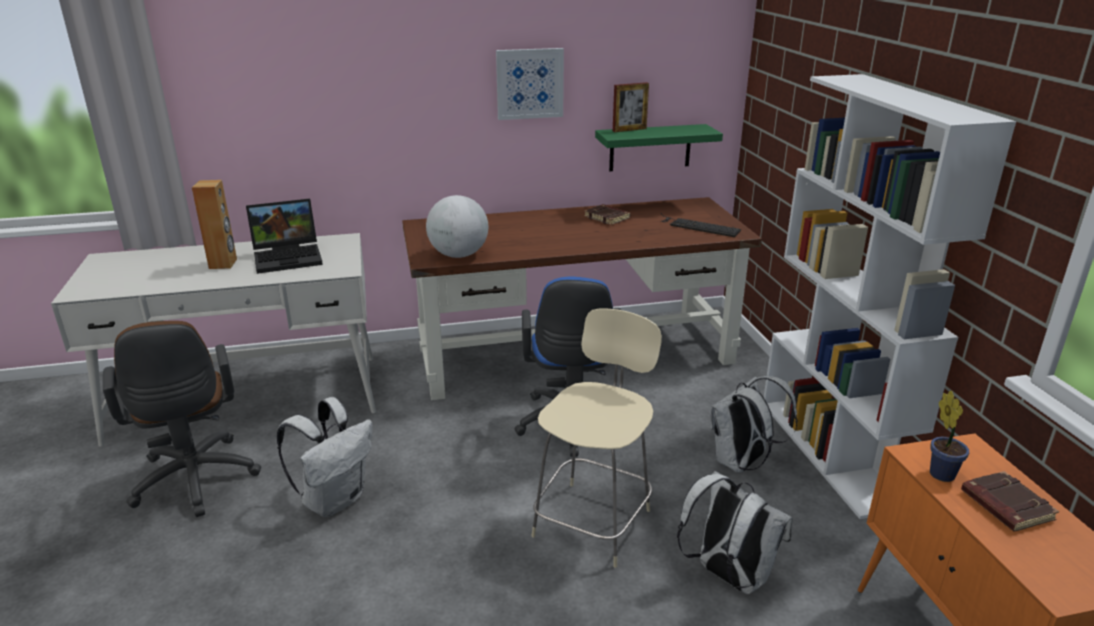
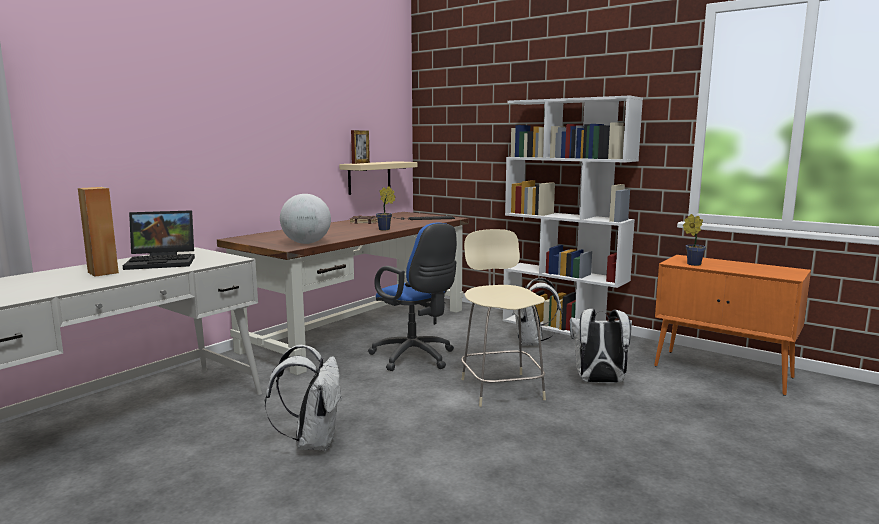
camera: 40 degrees left, 15 degrees down
(195, 482) = (158, 482): brown office chair -> none
(289, 257) = (163, 262): laptop -> laptop turned 45 degrees clockwise
(529, 83) = (299, 127): picture -> none
(595, 244) = (385, 229): none -> potted plant
(650, 147) = (369, 177): green shelf -> beige shelf
(1004, 506) = (729, 265): brown book -> none

